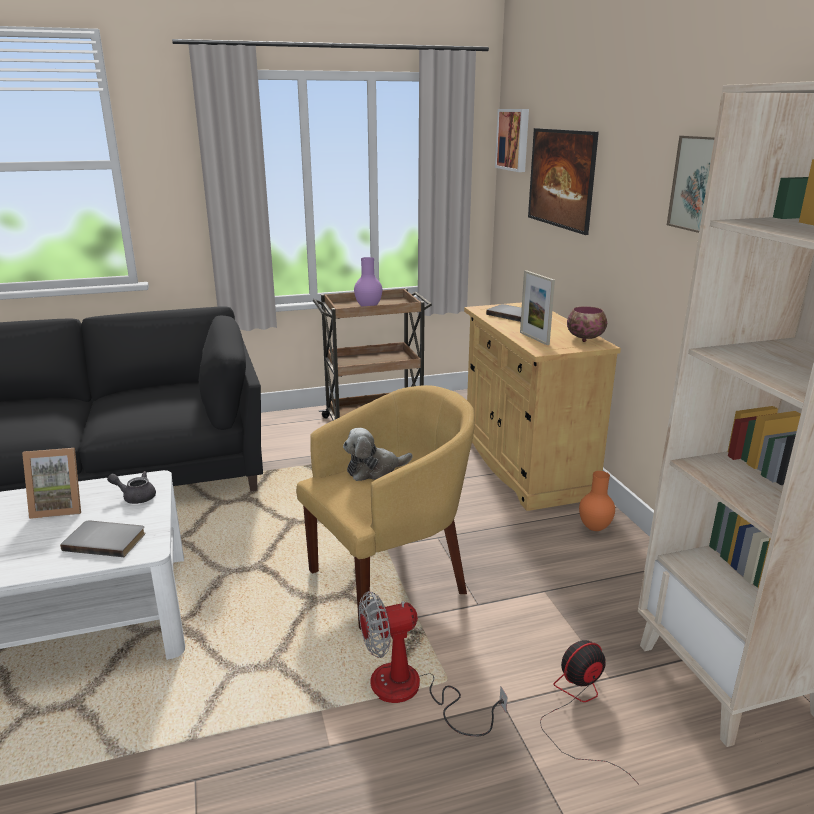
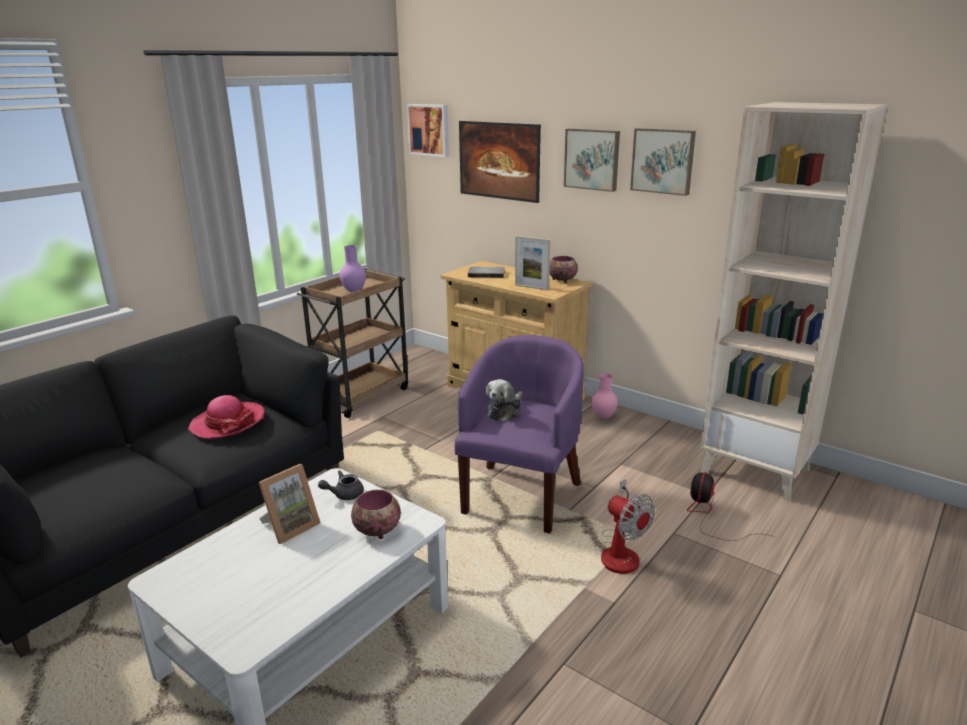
camera: 35 degrees left, 0 degrees up
(106, 540) = (377, 530): grey book -> bowl
(156, 403) = (228, 423): none -> hat
(391, 577) = (522, 494): yellow armchair -> purple armchair
(411, 692) = (620, 551): fan -> fan turned 75 degrees counterclockwise
(595, 528) = (603, 416): orange vase -> pink vase
(640, 180) = (592, 159): none -> picture

